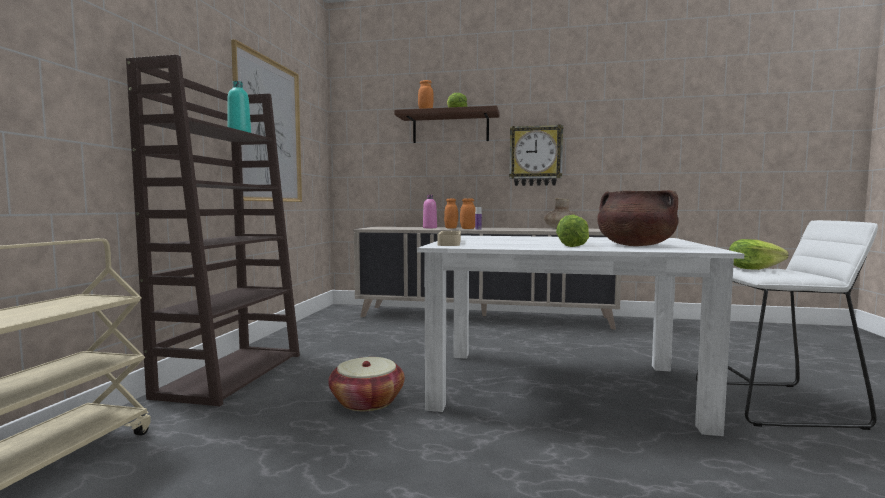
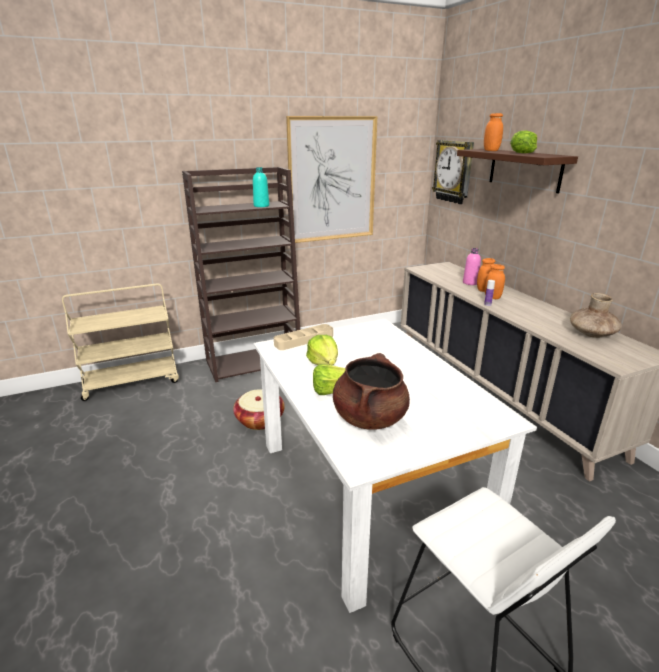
camera: 55 degrees right, 20 degrees up
(535, 156) = (607, 225): wall clock -> wall clock (454, 171)
(753, 268) = (500, 516): lettuce -> lettuce (324, 362)

